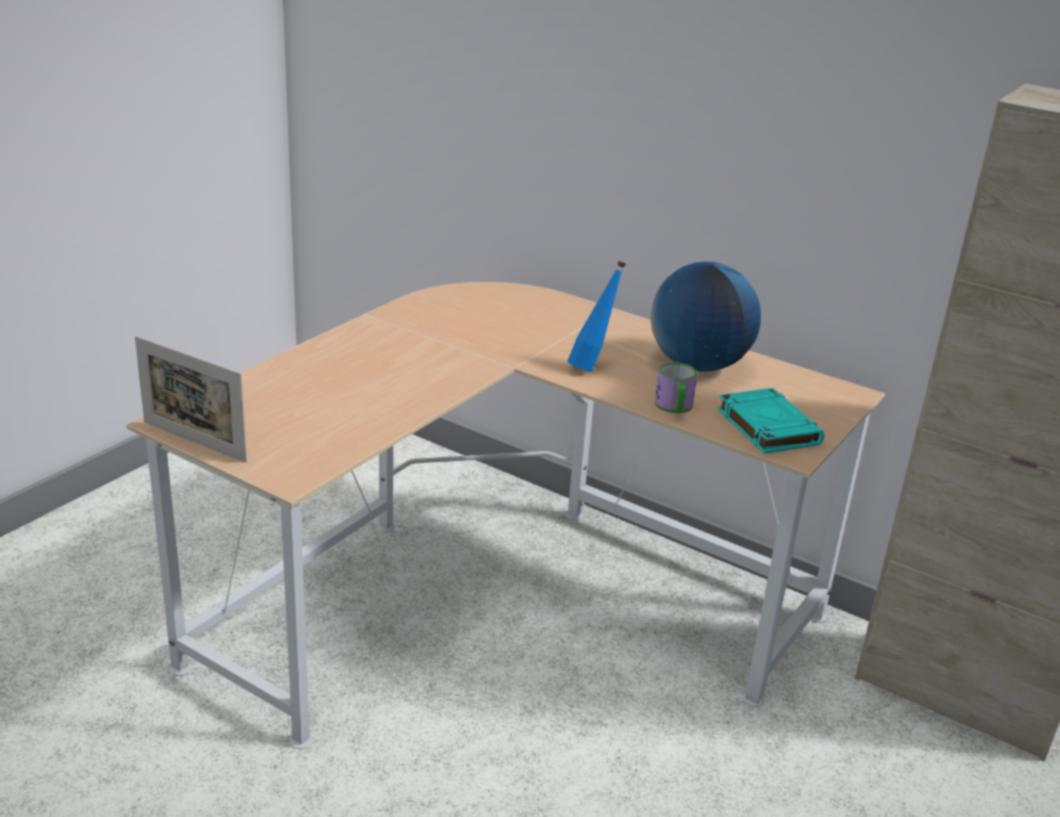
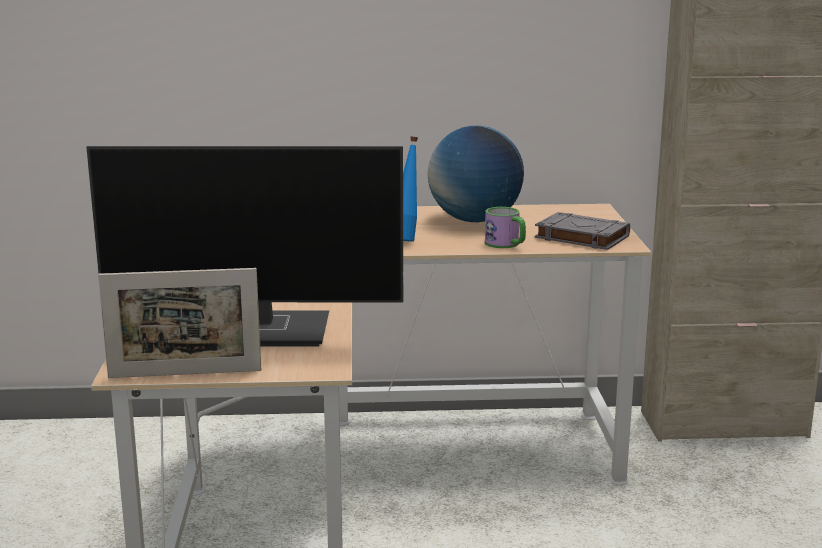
camera: 35 degrees left, 10 degrees down
(310, 422) = (261, 330): none -> monitor
(767, 426) = (580, 237): turquoise book -> grey book

